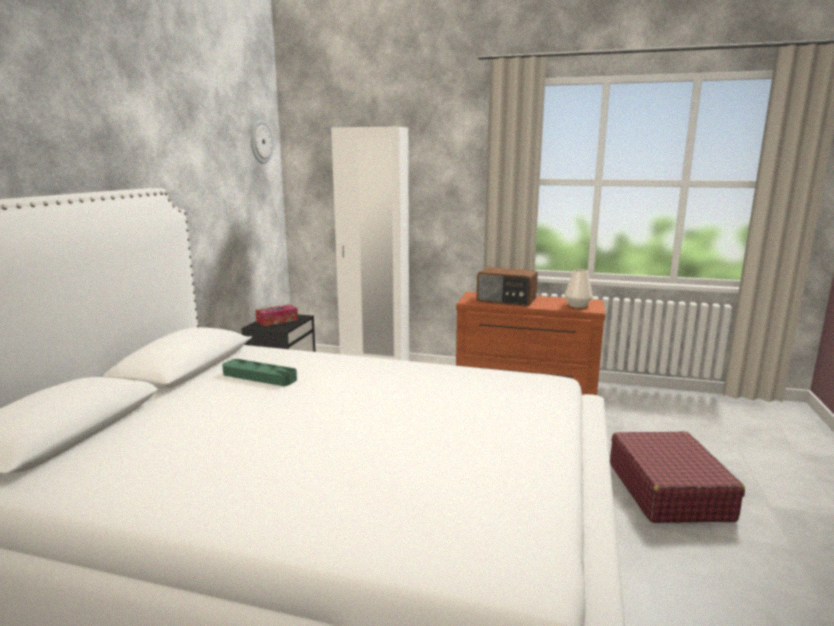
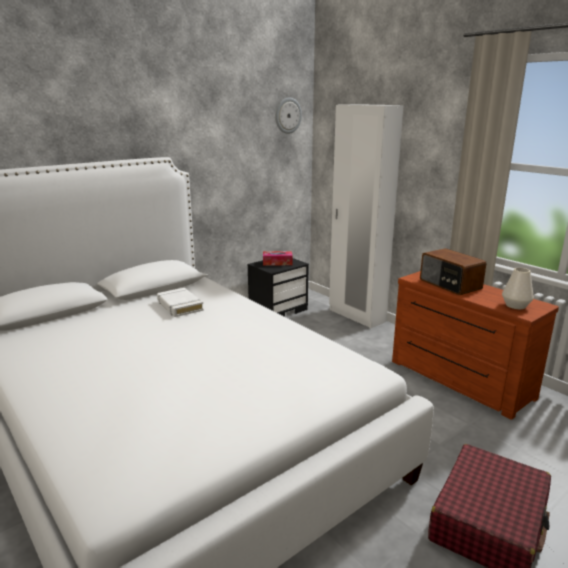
camera: 35 degrees right, 5 degrees up
(259, 377) = (179, 306): green tray -> white book

